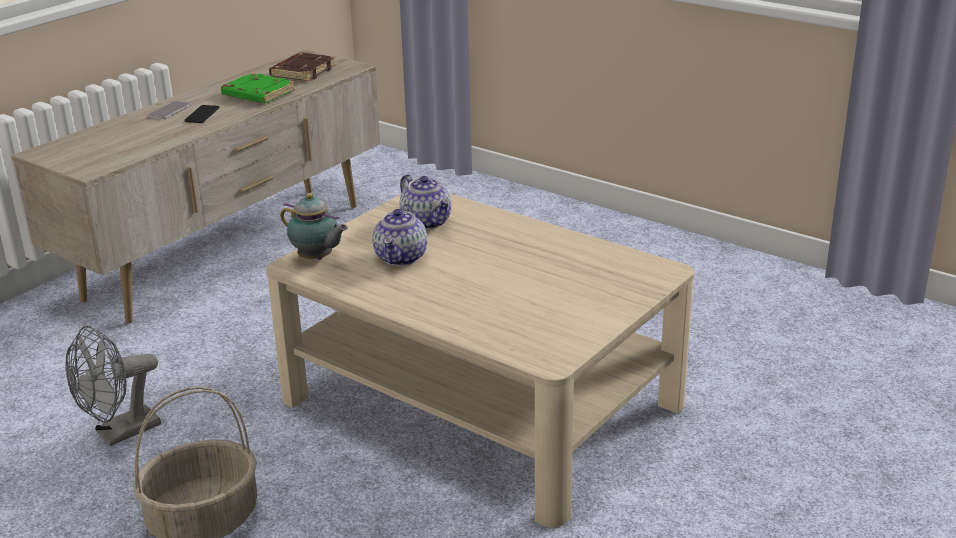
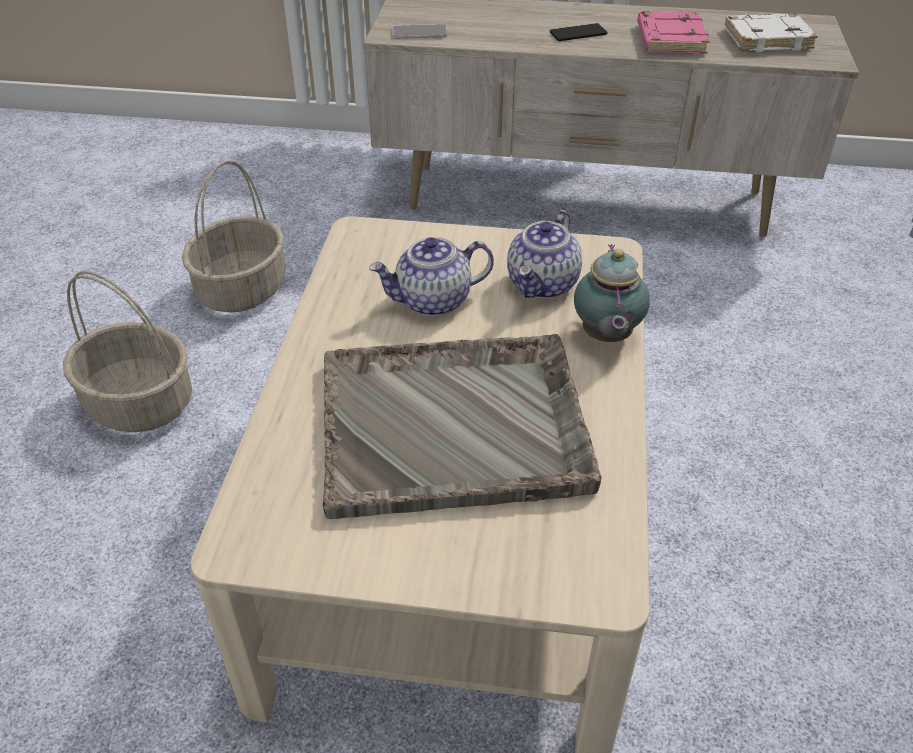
camera: 60 degrees right, 15 degrees up
(120, 433) = (242, 290): grey fan -> basket
(169, 111) = (566, 15): phone -> phone (419, 33)
(257, 94) = (669, 39): green book -> pink book
(302, 72) = (767, 39): brown book -> white book
(317, 259) = (383, 242): teapot -> teapot (605, 337)
(519, 278) = (455, 425): none -> grey tray

